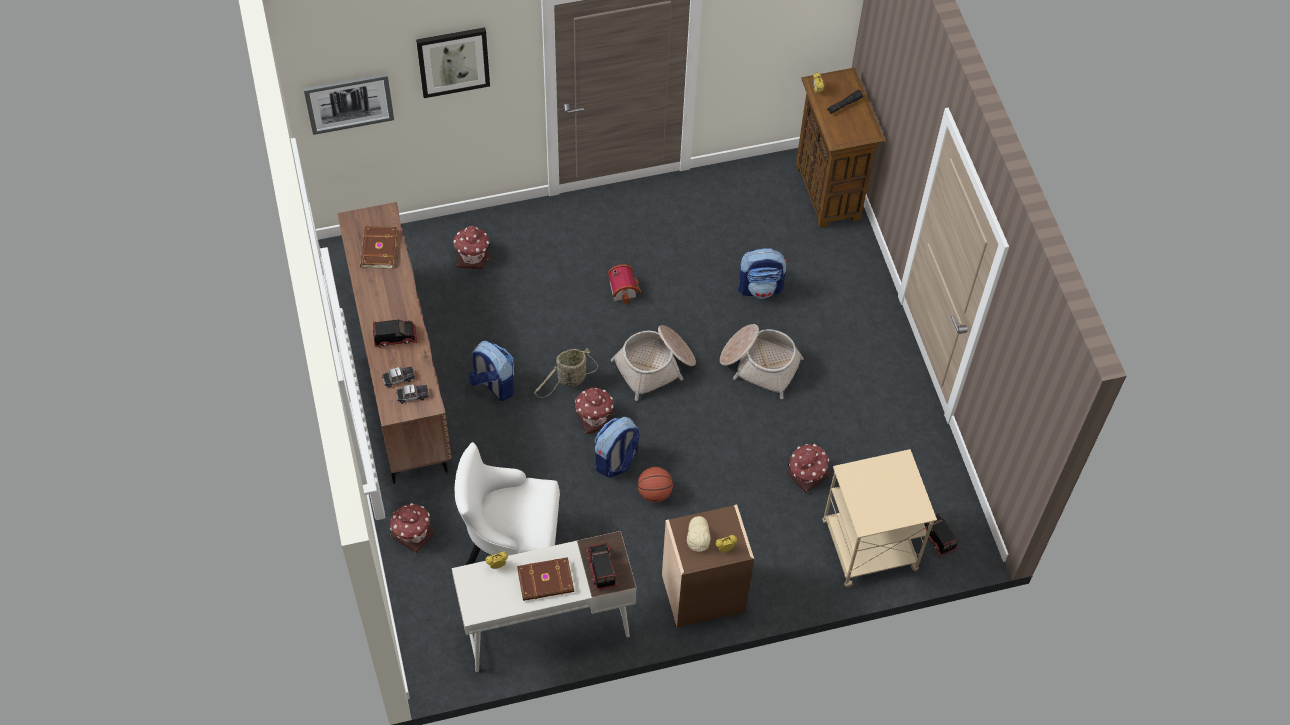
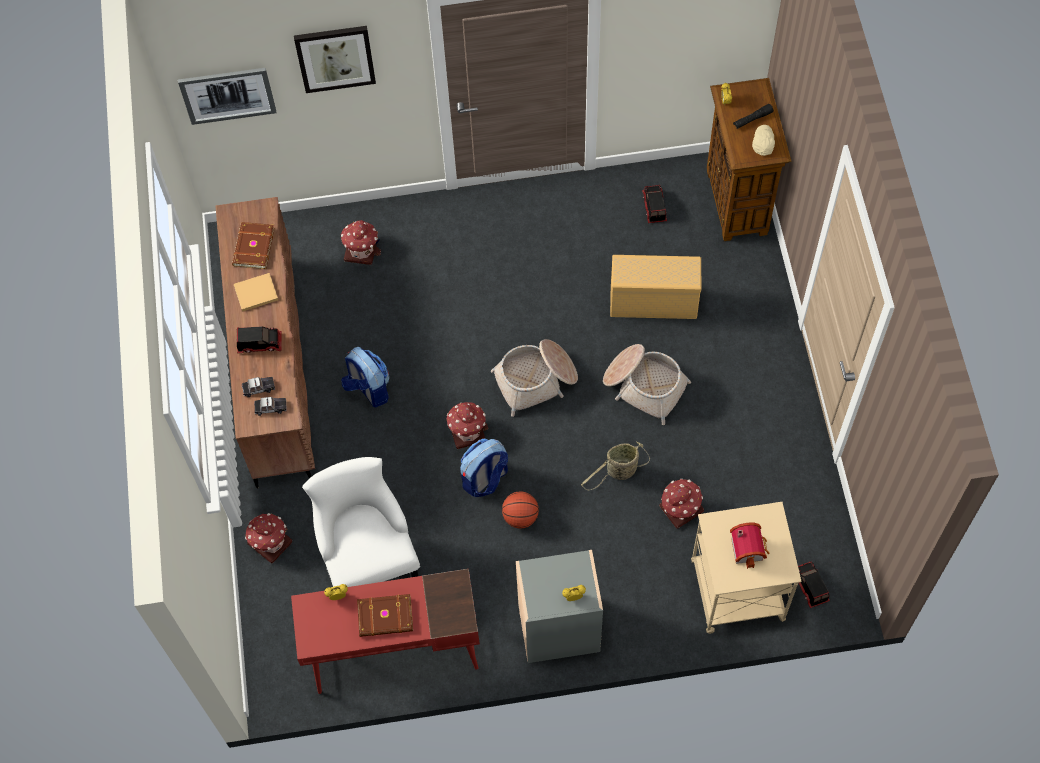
camera: 10 degrees right, 5 degrees up
(385, 291) = (254, 293): none -> beige book
(512, 543) = (369, 560): white chair -> white chair turned 60 degrees clockwise
(545, 628) = (394, 653): white desk -> red desk
(570, 380) = (446, 389): basket -> basket (619, 471)
(601, 569) = (443, 608): toy truck -> toy truck (654, 207)
(624, 289) = (513, 295): toy house -> toy house (749, 548)
(698, 536) = (547, 581): beige cap -> beige cap (763, 142)
(702, 594) = (558, 629): brown bookcase -> grey bookcase
(760, 287) = (655, 302): backpack -> beige storage box

